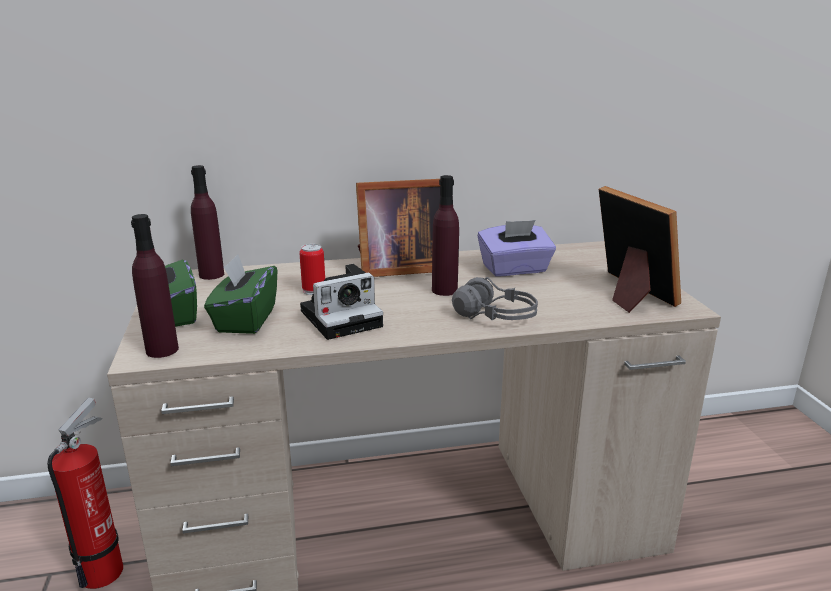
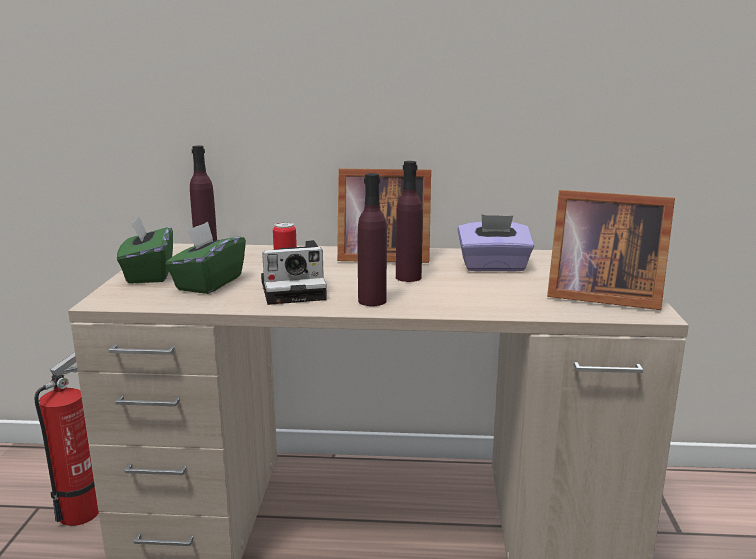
camera: 15 degrees right, 5 degrees down
(162, 350) = (123, 298): purple bottle -> purple bottle (372, 301)
(495, 316) = (442, 302): grey headphones -> none
(628, 293) = (599, 296): picture frame -> picture frame turned 120 degrees clockwise

